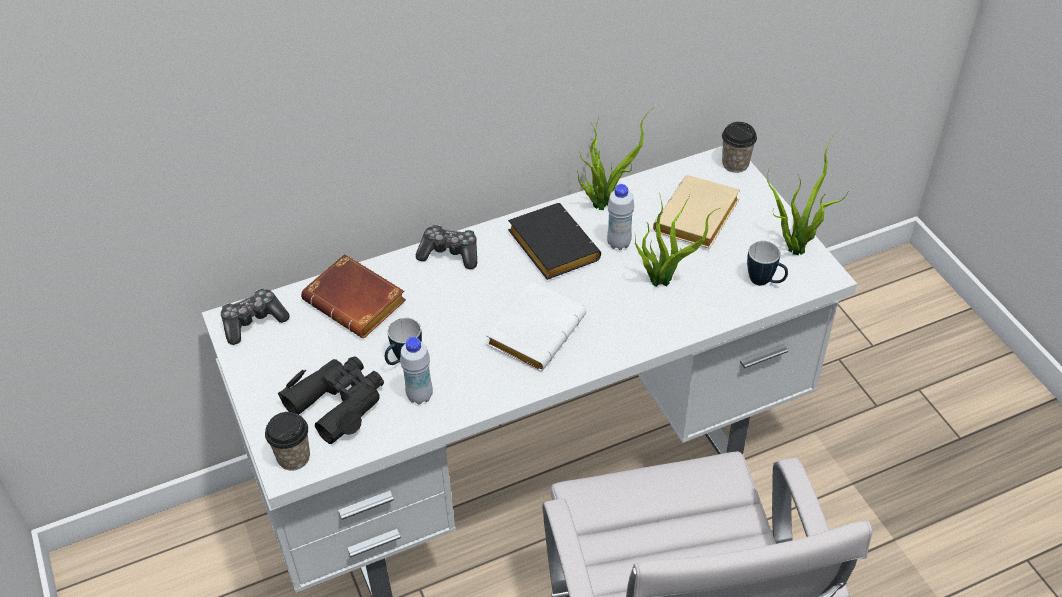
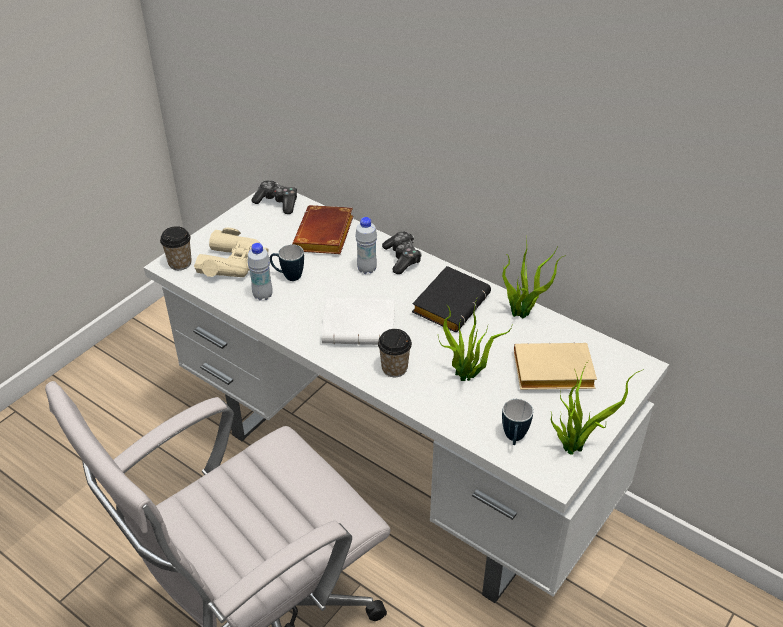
camera: 60 degrees right, 5 degrees down
(338, 402) = (234, 263): black binoculars -> beige binoculars
(619, 243) = (484, 337): white bottle -> white bottle (367, 269)
(735, 164) = (640, 374): cup -> cup (394, 368)

